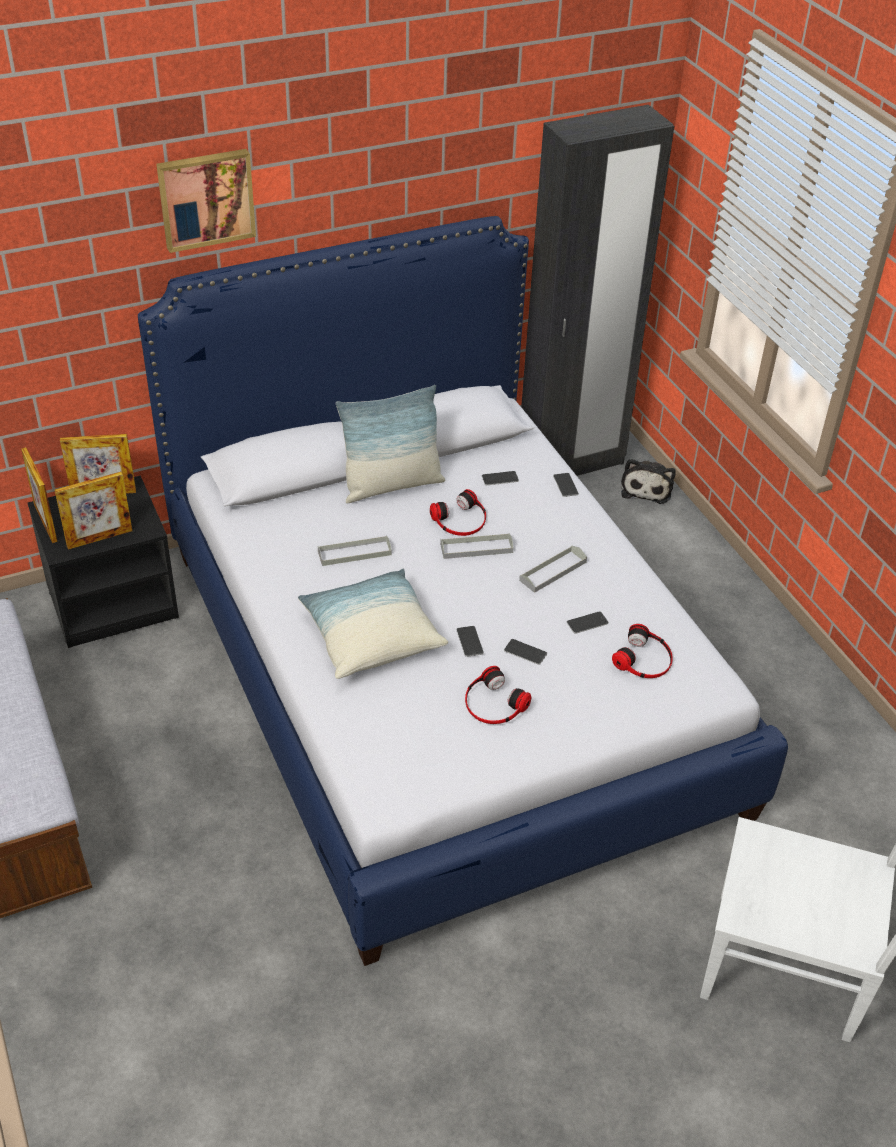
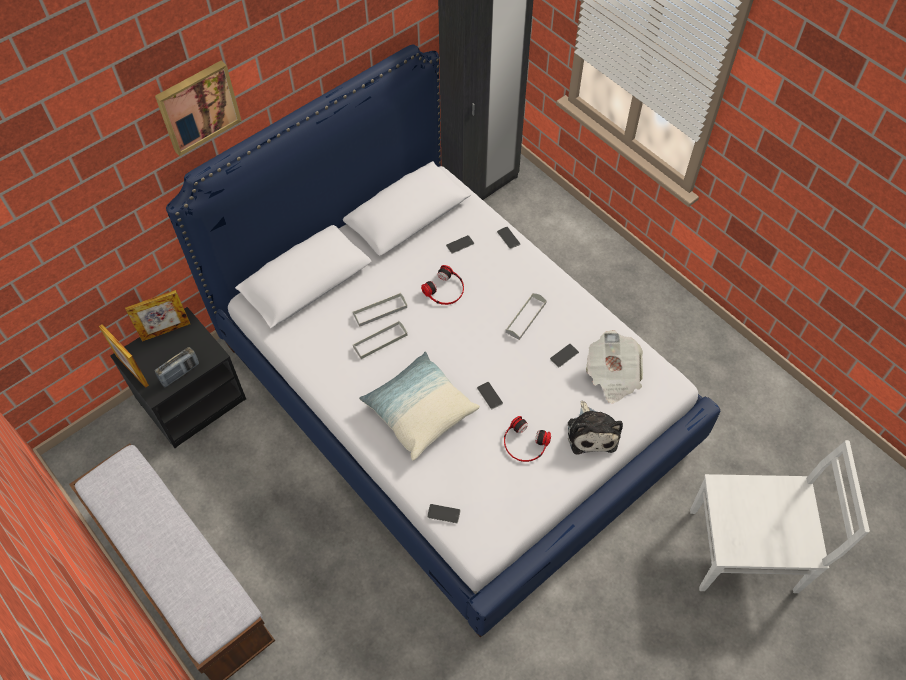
camera: 15 degrees left, 15 degrees up
(99, 538) = (180, 373): picture frame -> radio
(391, 485) = (384, 271): pillow -> none
(476, 548) = (465, 312): grey tray -> grey tray (380, 311)
(525, 652) = (530, 393): phone -> phone (443, 513)
(644, 659) = (612, 375): headphones -> newspaper
(646, 488) = (540, 194): plush toy -> plush toy (592, 432)

